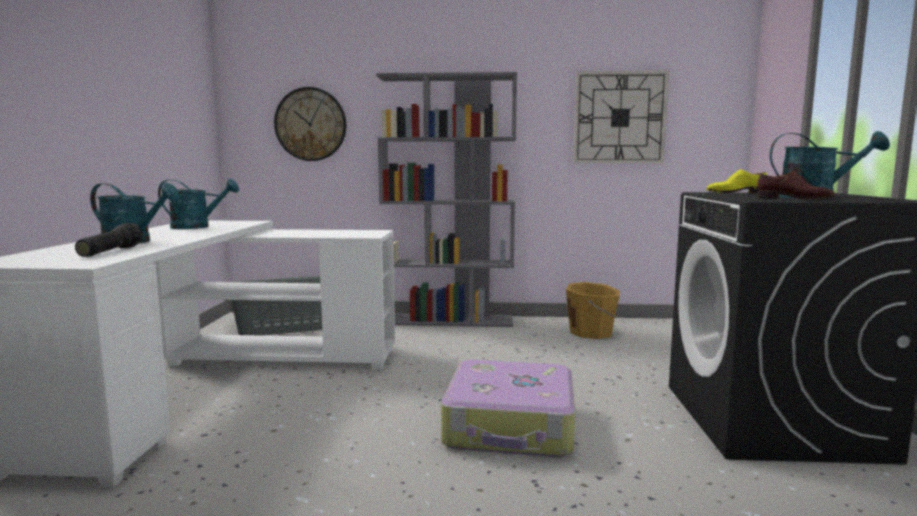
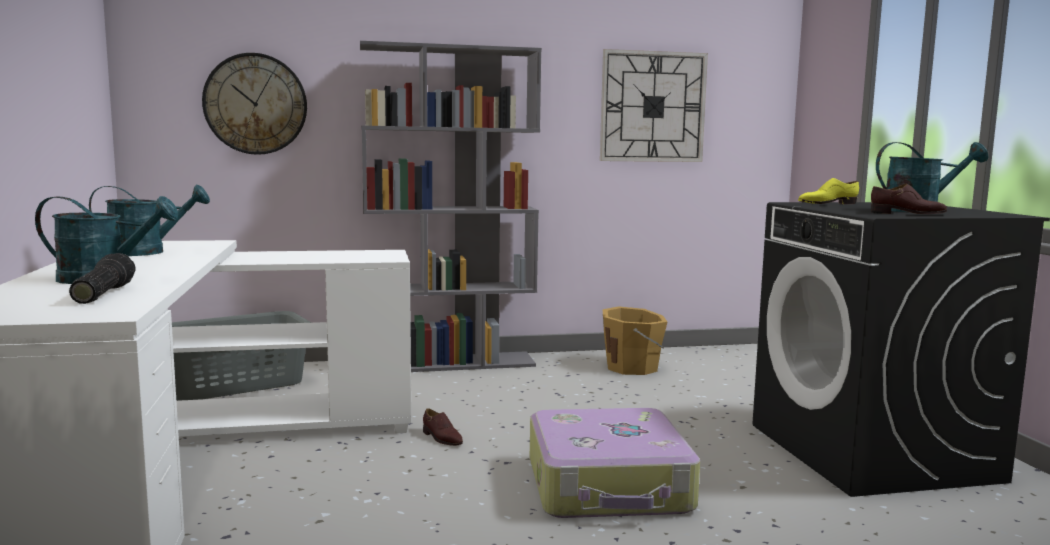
camera: 15 degrees left, 0 degrees up
(404, 376) = (441, 438): none -> brown shoe

